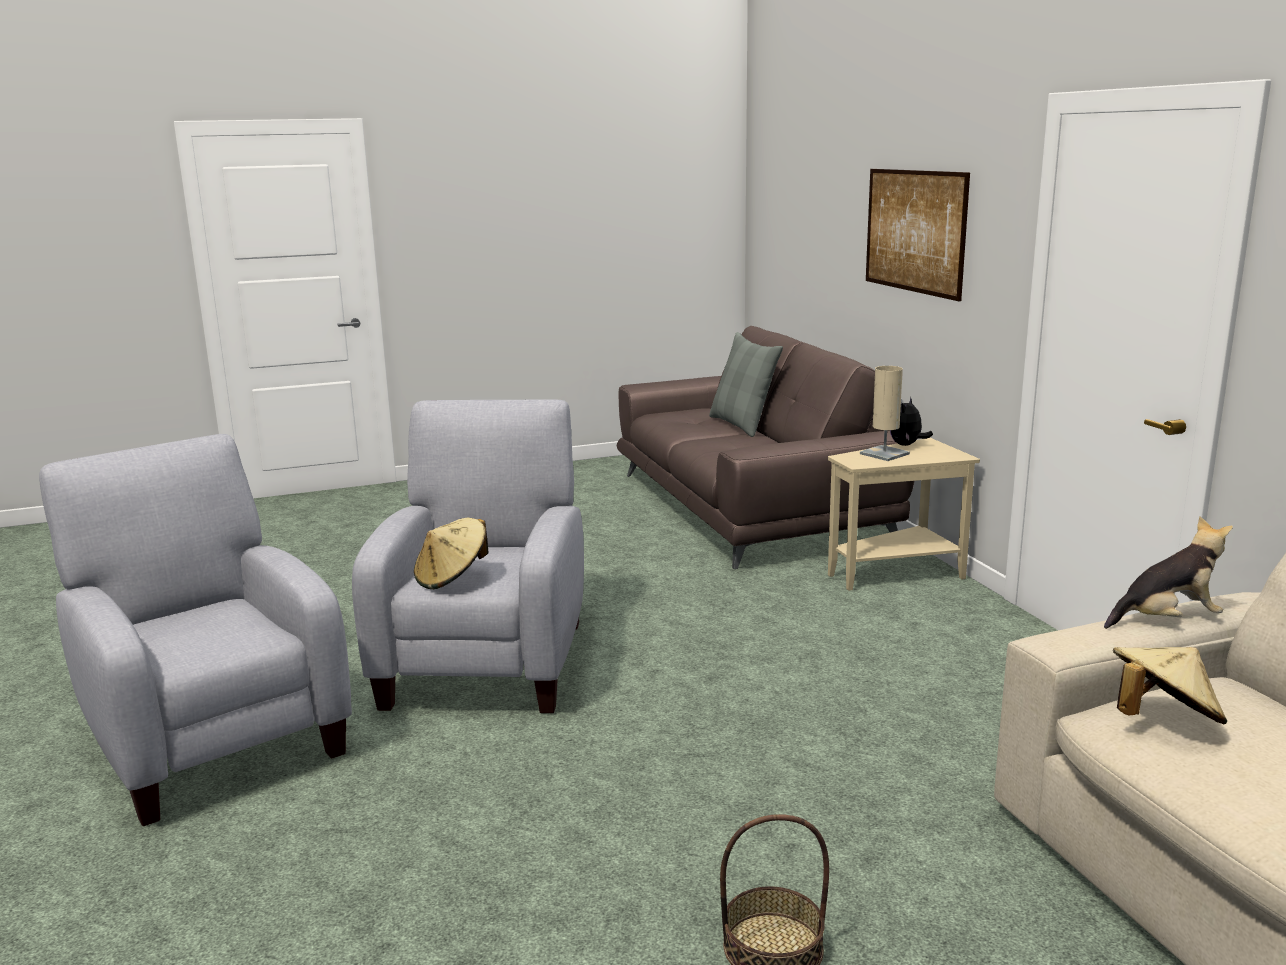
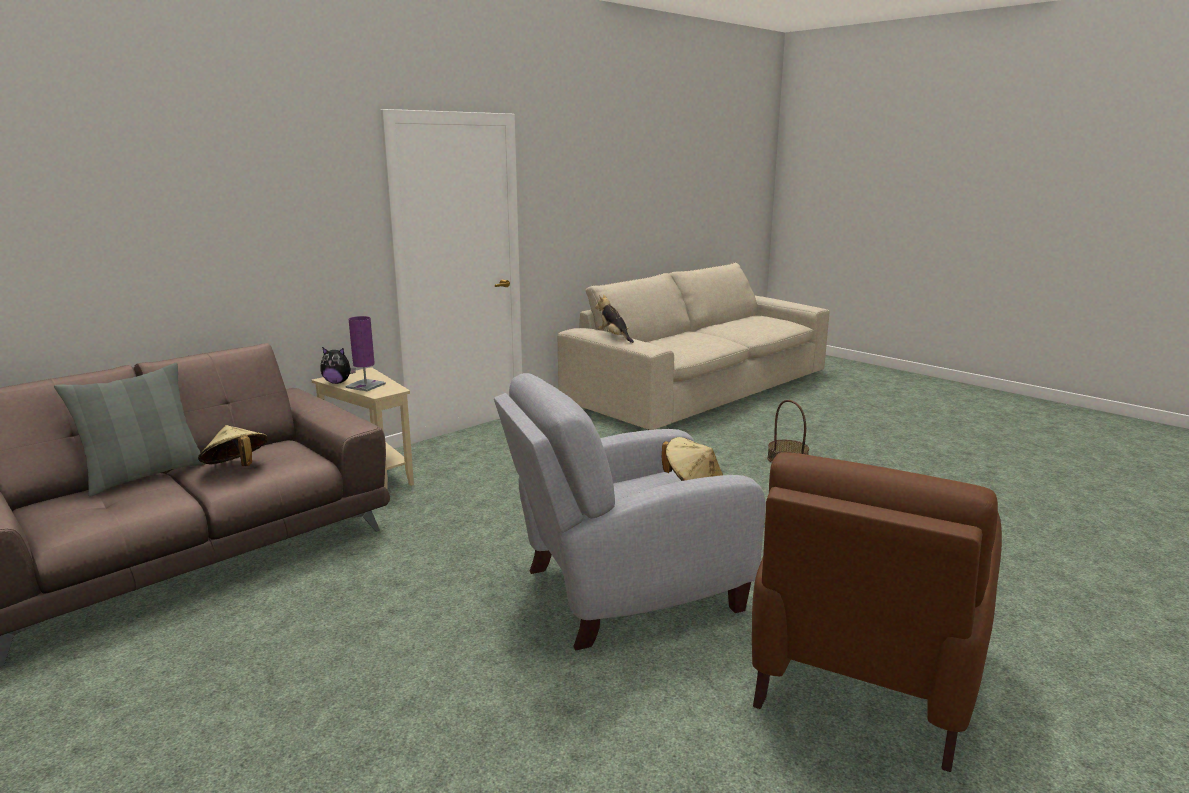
camera: 115 degrees left, 0 degrees up
(211, 735) = (864, 678): grey armchair -> brown armchair
(884, 454) = (365, 386): beige table lamp -> purple table lamp
(914, 231) = (244, 219): picture -> none
(1162, 719) = (676, 349): beige hat -> beige hat (236, 467)

